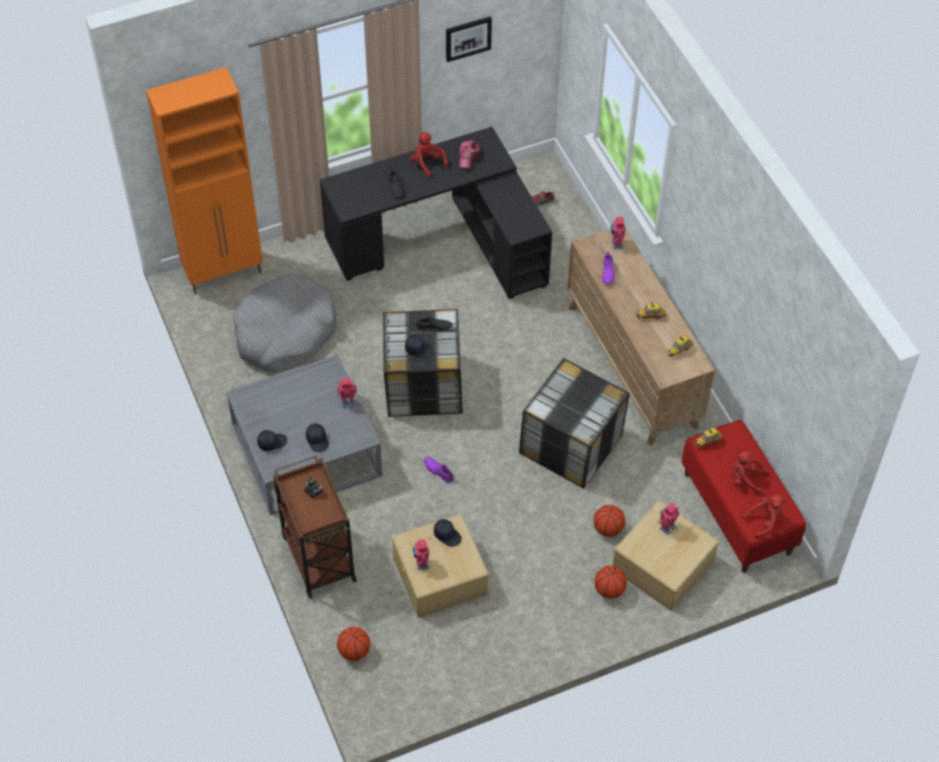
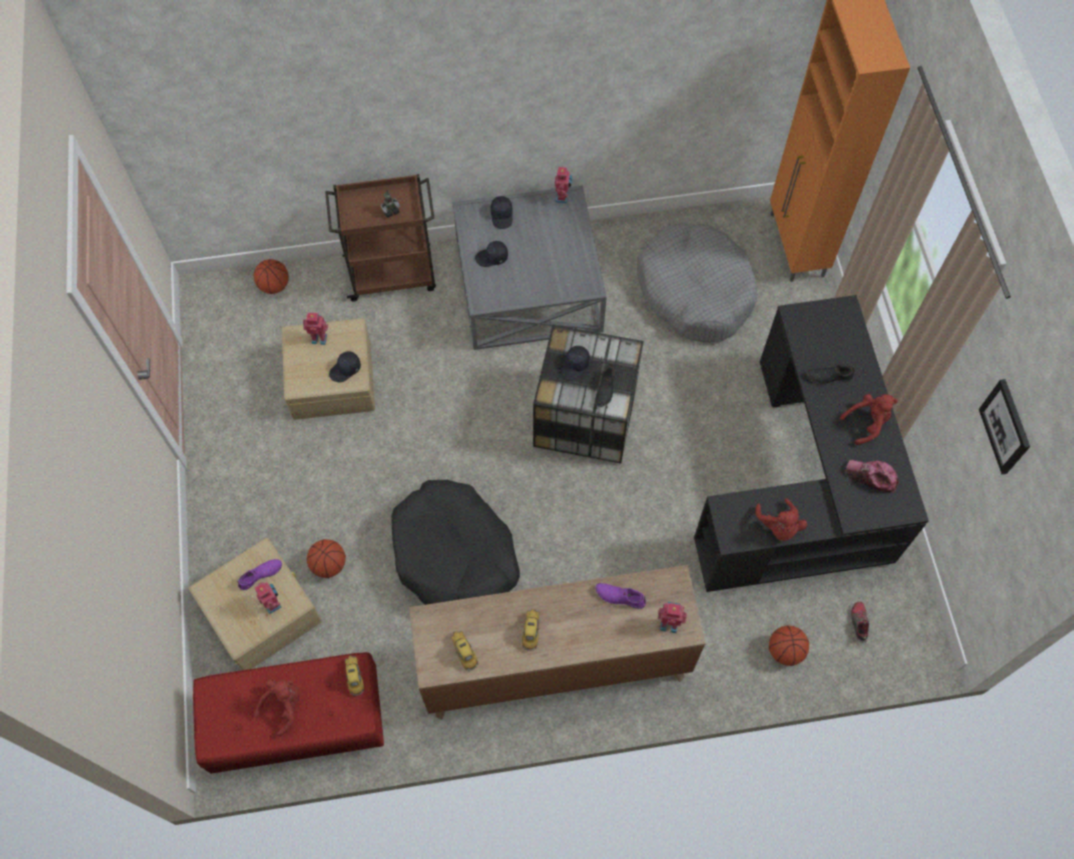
camera: 105 degrees right, 10 degrees up
(348, 402) = (535, 294): toy robot -> toy robot (562, 197)
(438, 471) = (463, 406): purple shoe -> purple shoe (260, 575)
(571, 445) = (455, 555): storage box -> black dog bed
(609, 590) = (251, 544): basketball -> basketball (785, 651)
(765, 521) = (216, 708): red plush toy -> red plush toy (779, 526)

